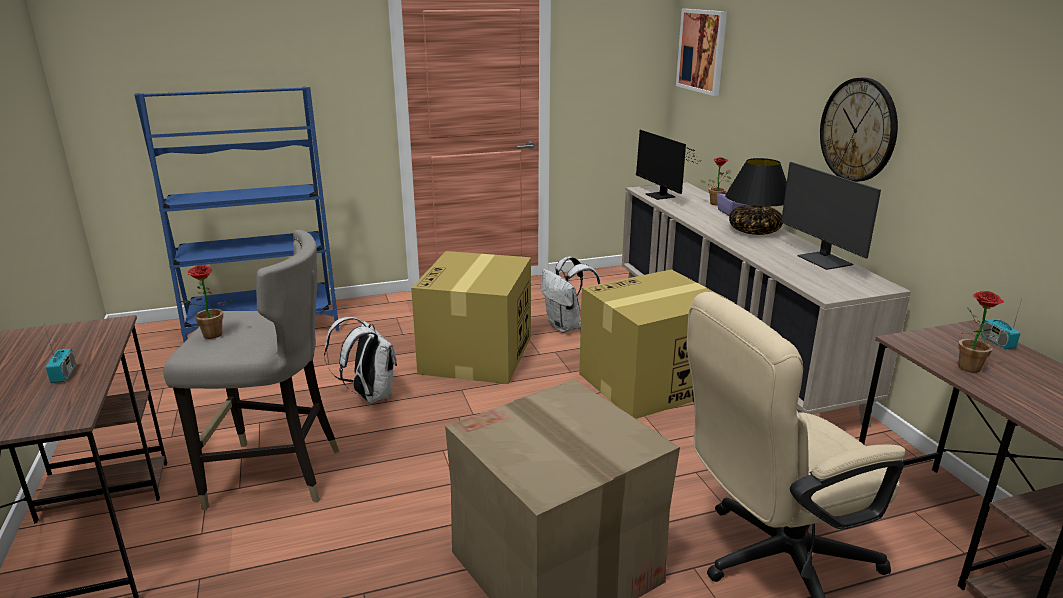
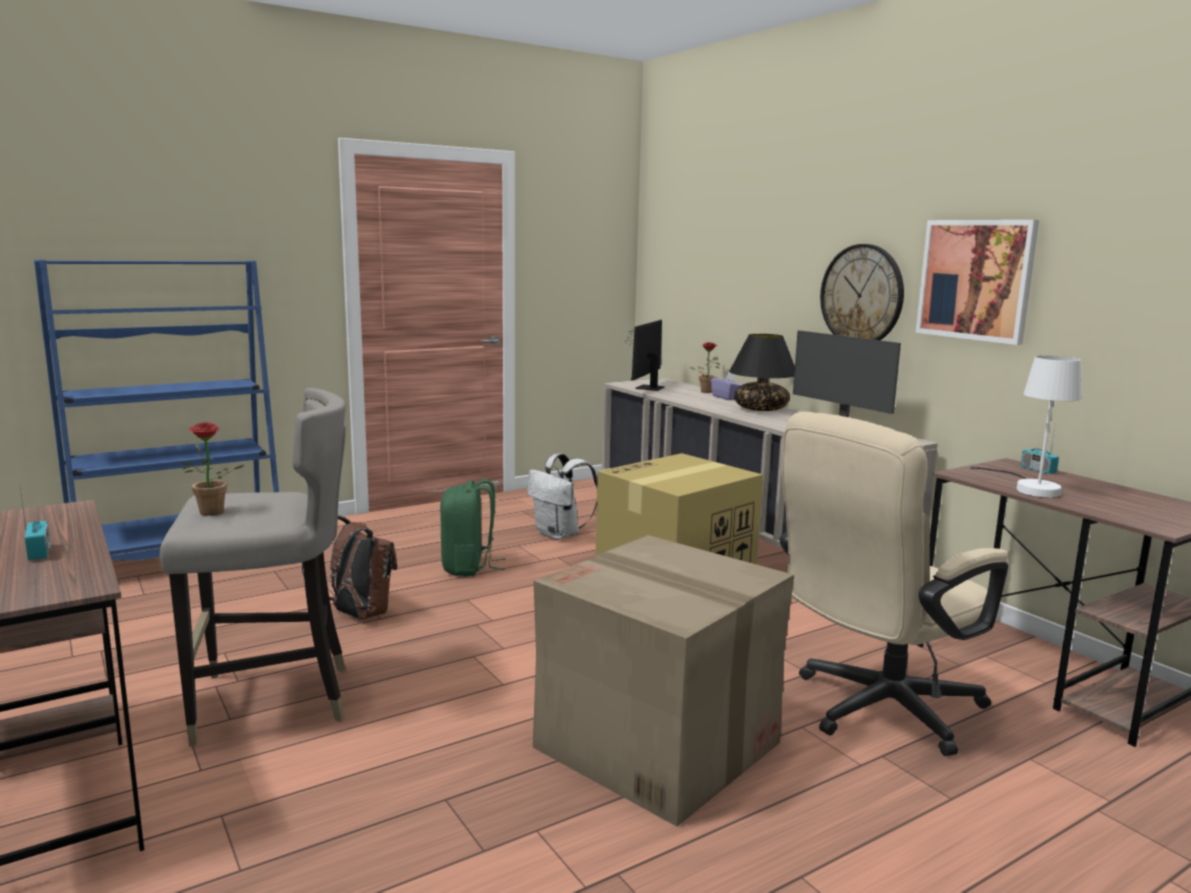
camera: 15 degrees left, 10 degrees down
(369, 396) = (356, 614): white backpack -> brown backpack
(476, 355) = (469, 567): cardboard box -> green backpack
(661, 197) = (647, 388): monitor -> monitor turned 60 degrees clockwise
(702, 51) = (673, 239): picture -> picture (975, 280)
(970, 370) = (1030, 488): potted plant -> white table lamp

